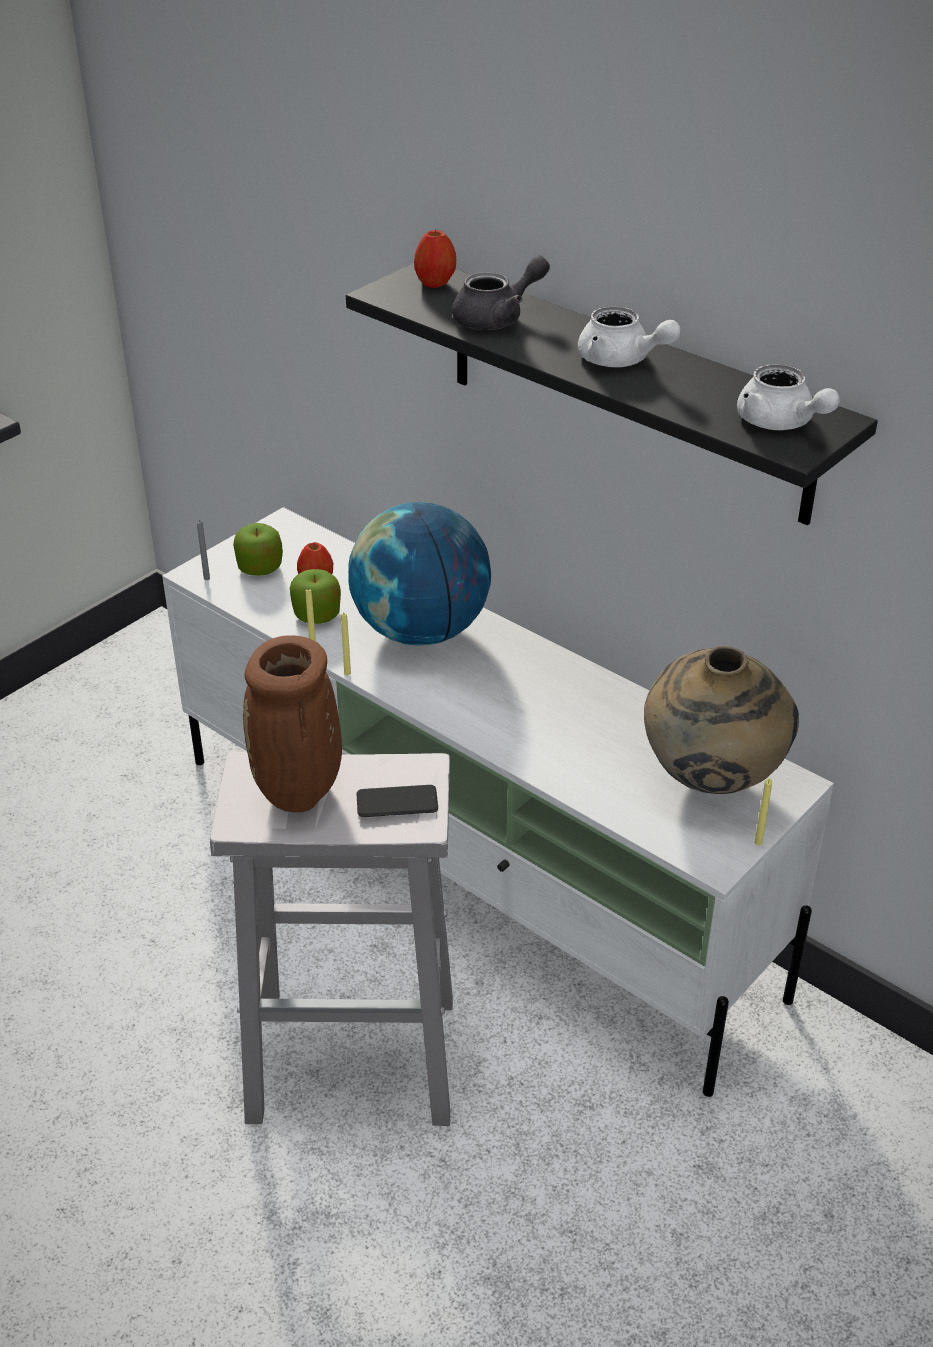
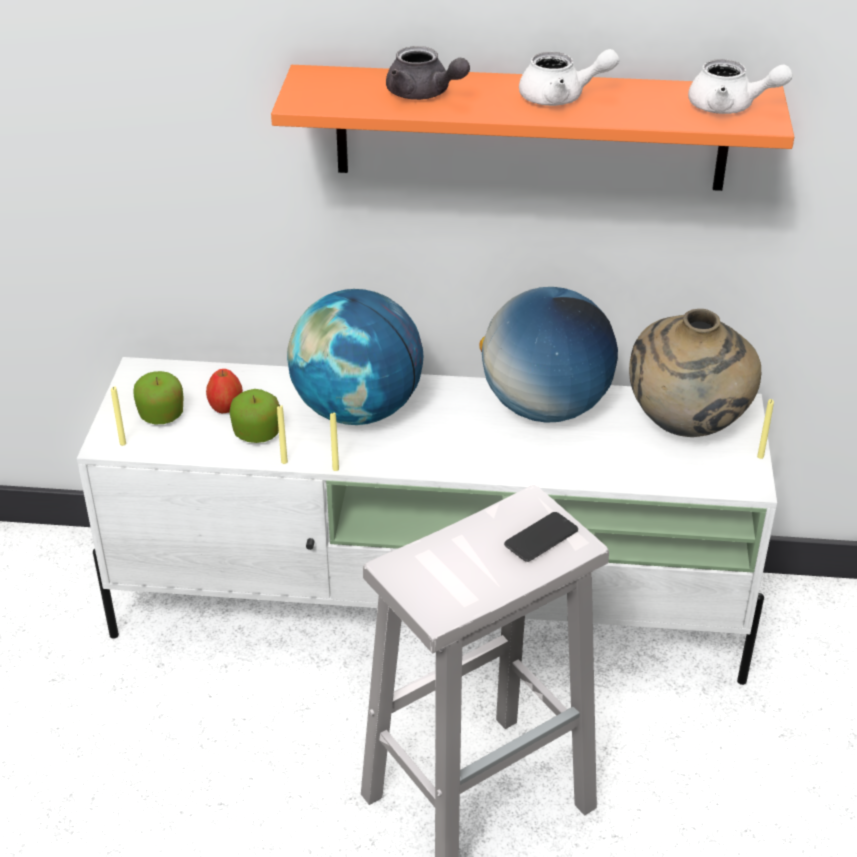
camera: 35 degrees left, 0 degrees up
(206, 578) = (123, 443): grey candle -> yellow candle
(300, 794) = (461, 568): brown vase -> none
(435, 283) = (333, 82): apple -> none
(498, 318) = (424, 94): grey teapot -> grey teapot turned 105 degrees clockwise
(593, 701) = (545, 408): none -> globe
(626, 390) = (531, 128): black shelf -> orange shelf

